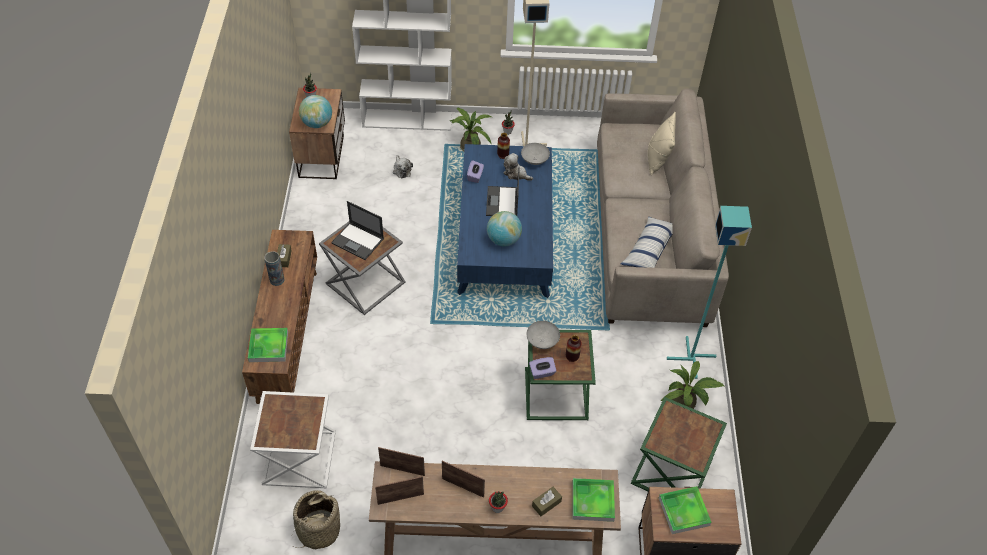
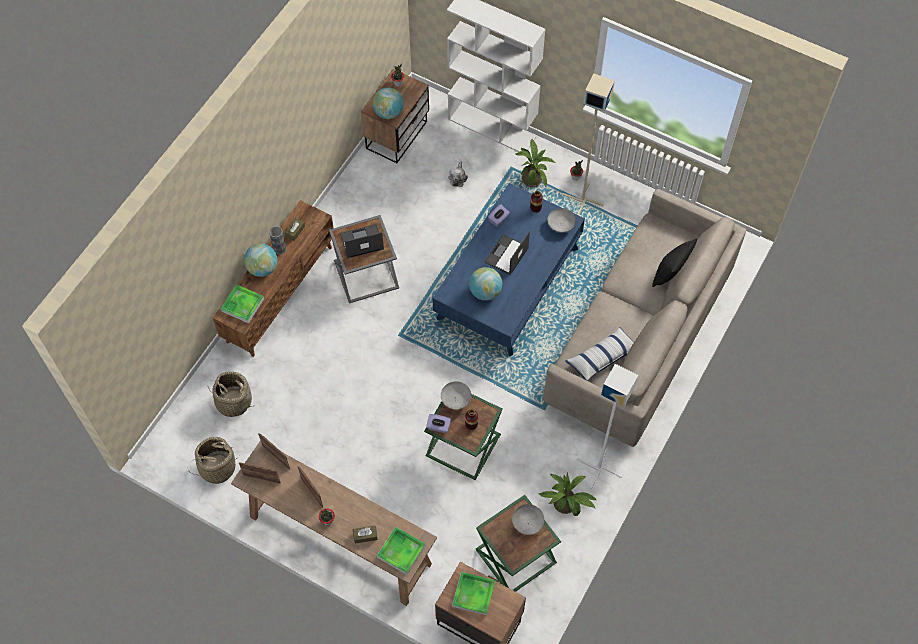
camera: 30 degrees right, 10 degrees up
(269, 304) = (262, 268): none -> globe
(298, 457) = (234, 401): white side table -> basket
(358, 241) = (361, 242): laptop -> laptop turned 105 degrees clockwise
(516, 174) = (536, 232): plush toy -> none
(657, 159) = (669, 273): beige pillow -> black pillow
(685, 421) = (527, 522): none -> grey bowl
(692, 357) = (599, 467): turquoise floor lamp -> white floor lamp

